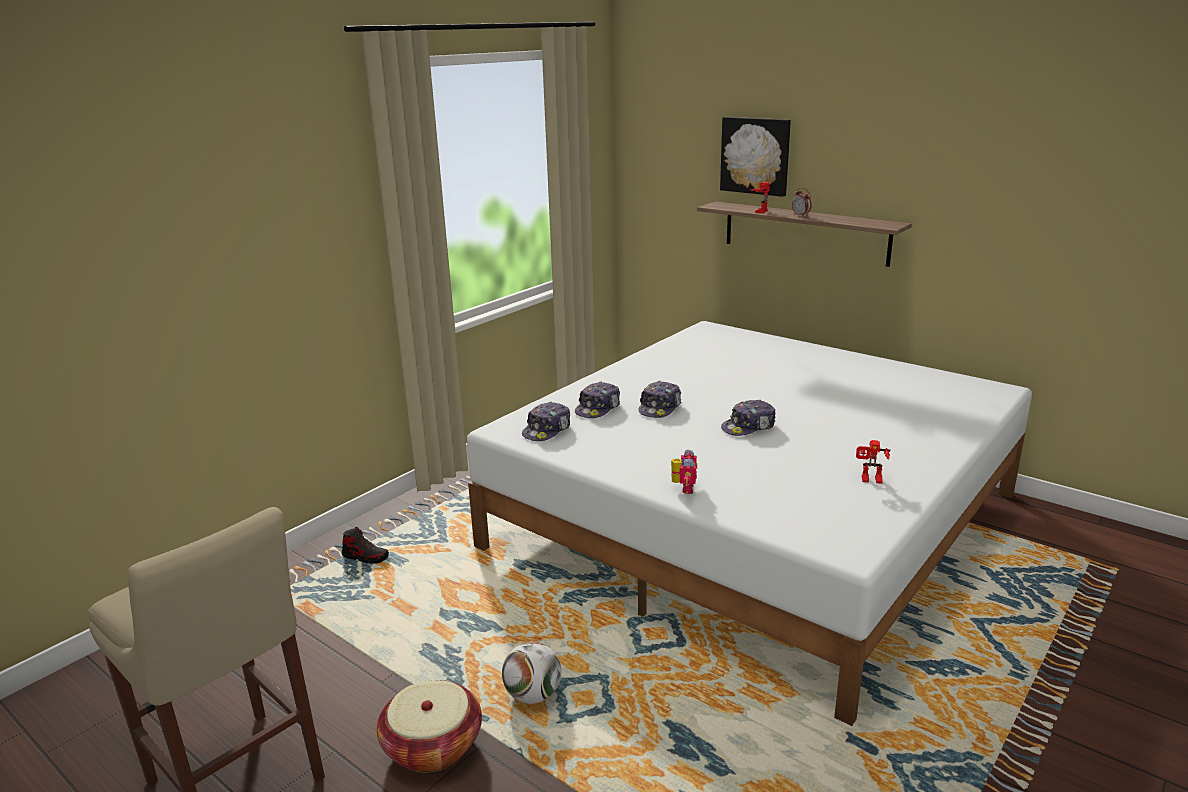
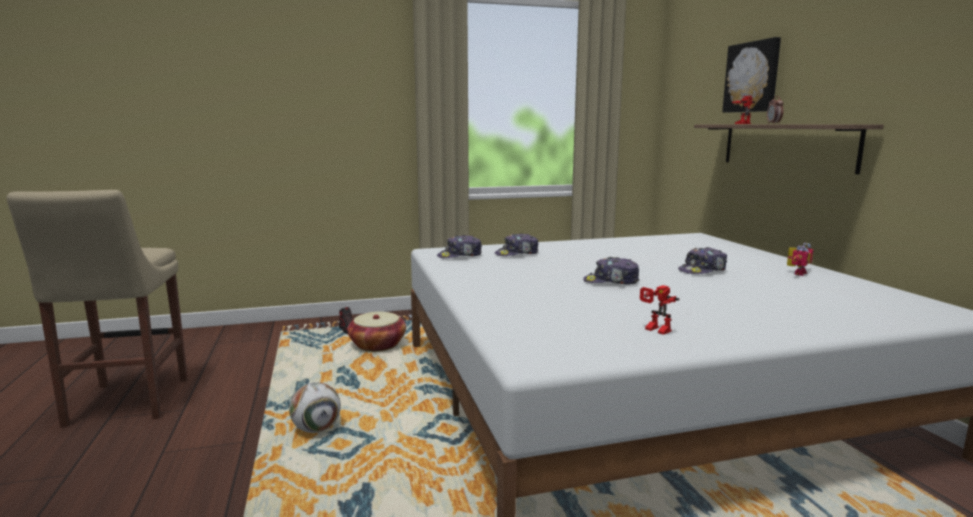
camera: 35 degrees right, 10 degrees down
(433, 746) = (225, 429): basket -> basket (377, 345)
(660, 408) = (562, 261): cap -> cap (703, 270)
(683, 488) = (482, 297): toy robot -> toy robot (796, 273)

